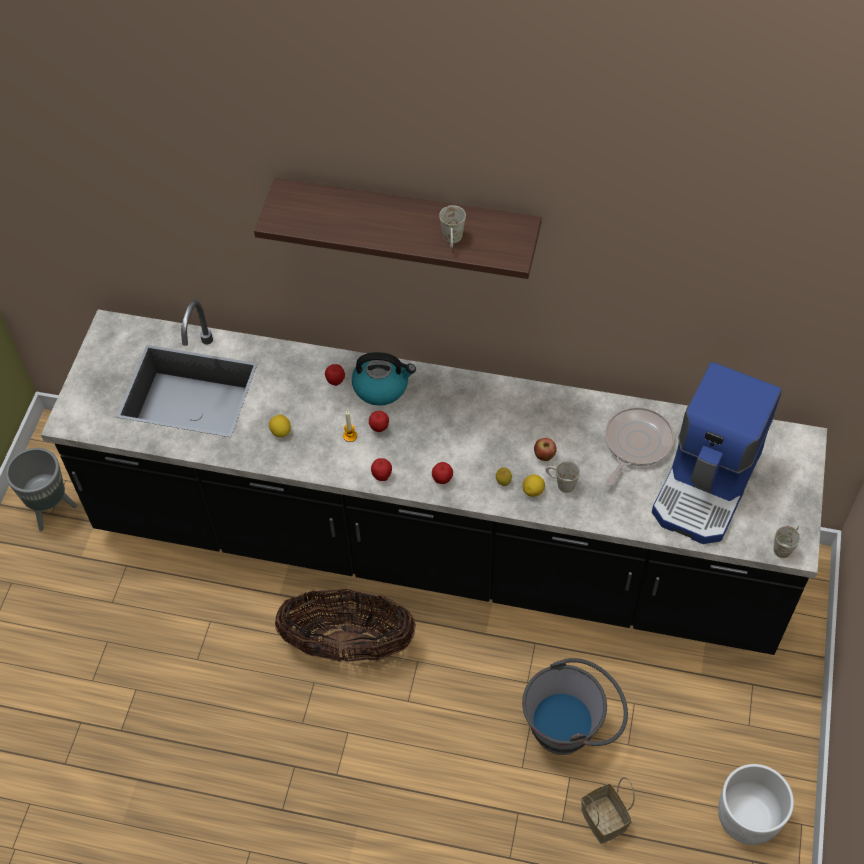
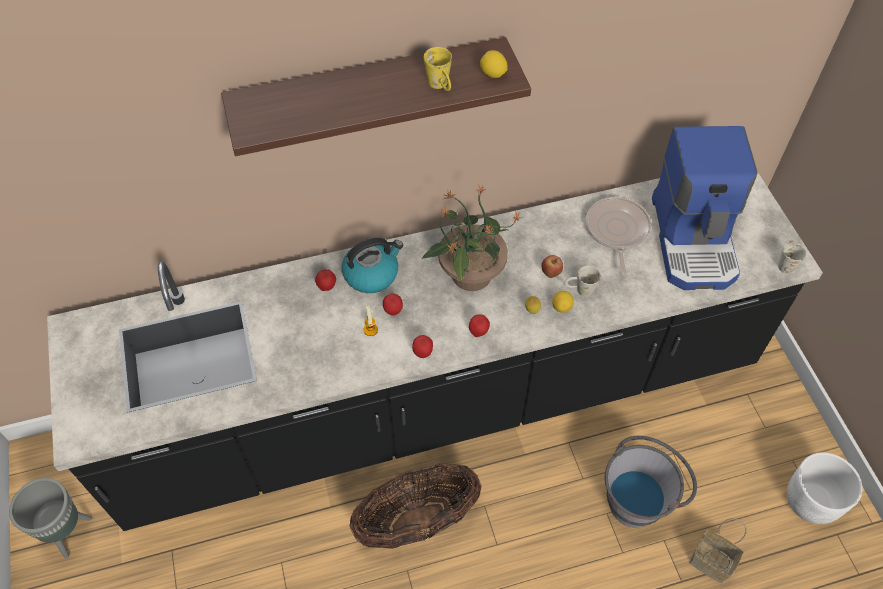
camera: 30 degrees left, 0 degrees up
(281, 432) = (303, 354): lemon -> lemon (492, 74)
(452, 241) = (441, 86): white mug -> yellow mug
(468, 425) = (470, 275): none -> potted plant

